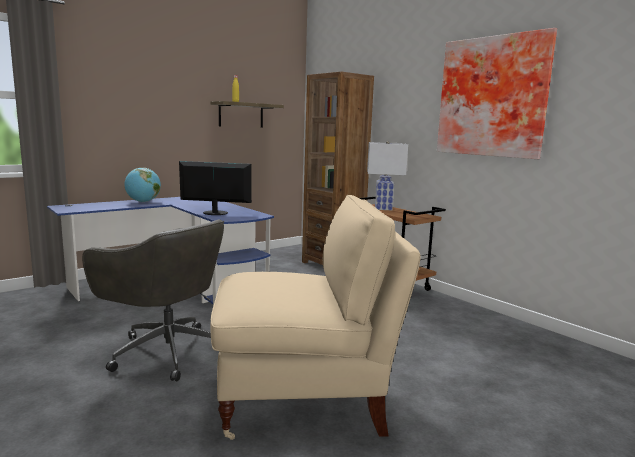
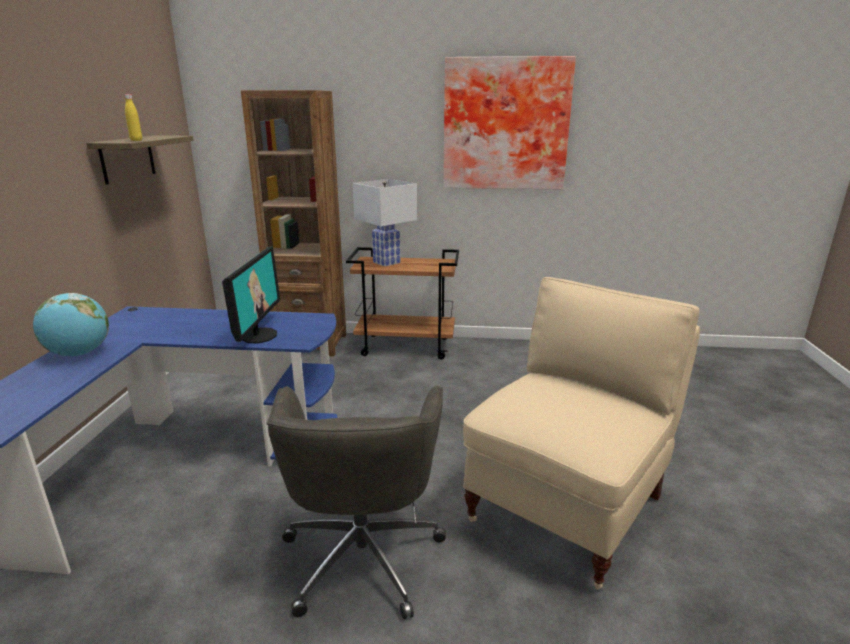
camera: 45 degrees left, 10 degrees up
(166, 351) = (363, 552): grey office chair -> grey office chair turned 105 degrees clockwise
(215, 213) = (258, 335): monitor -> monitor turned 135 degrees clockwise

